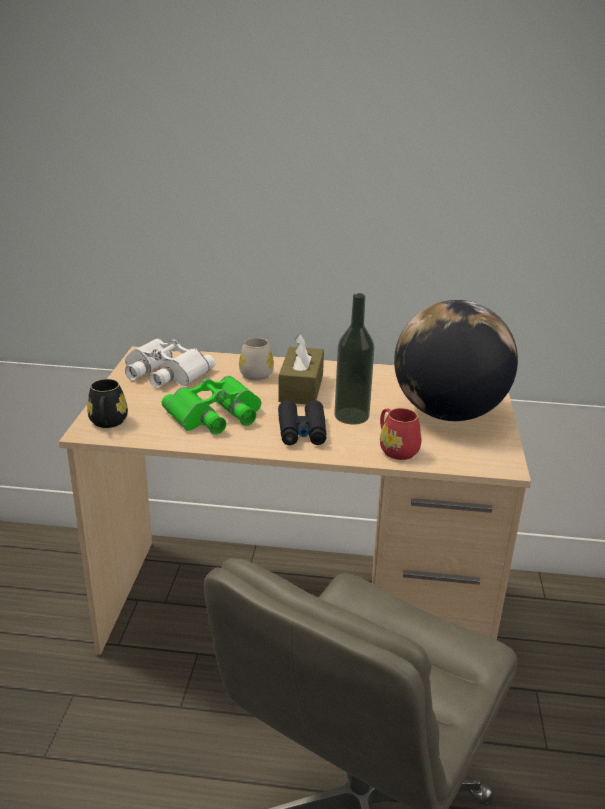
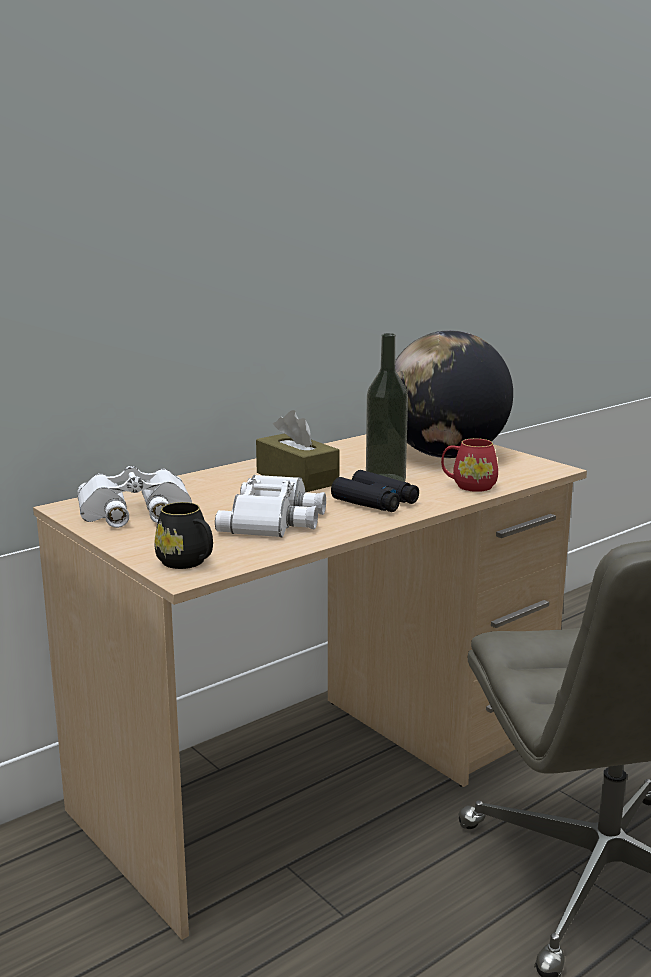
camera: 45 degrees left, 10 degrees down
(216, 415) = (275, 519): green binoculars -> white binoculars
(256, 373) = (228, 482): white mug -> none

